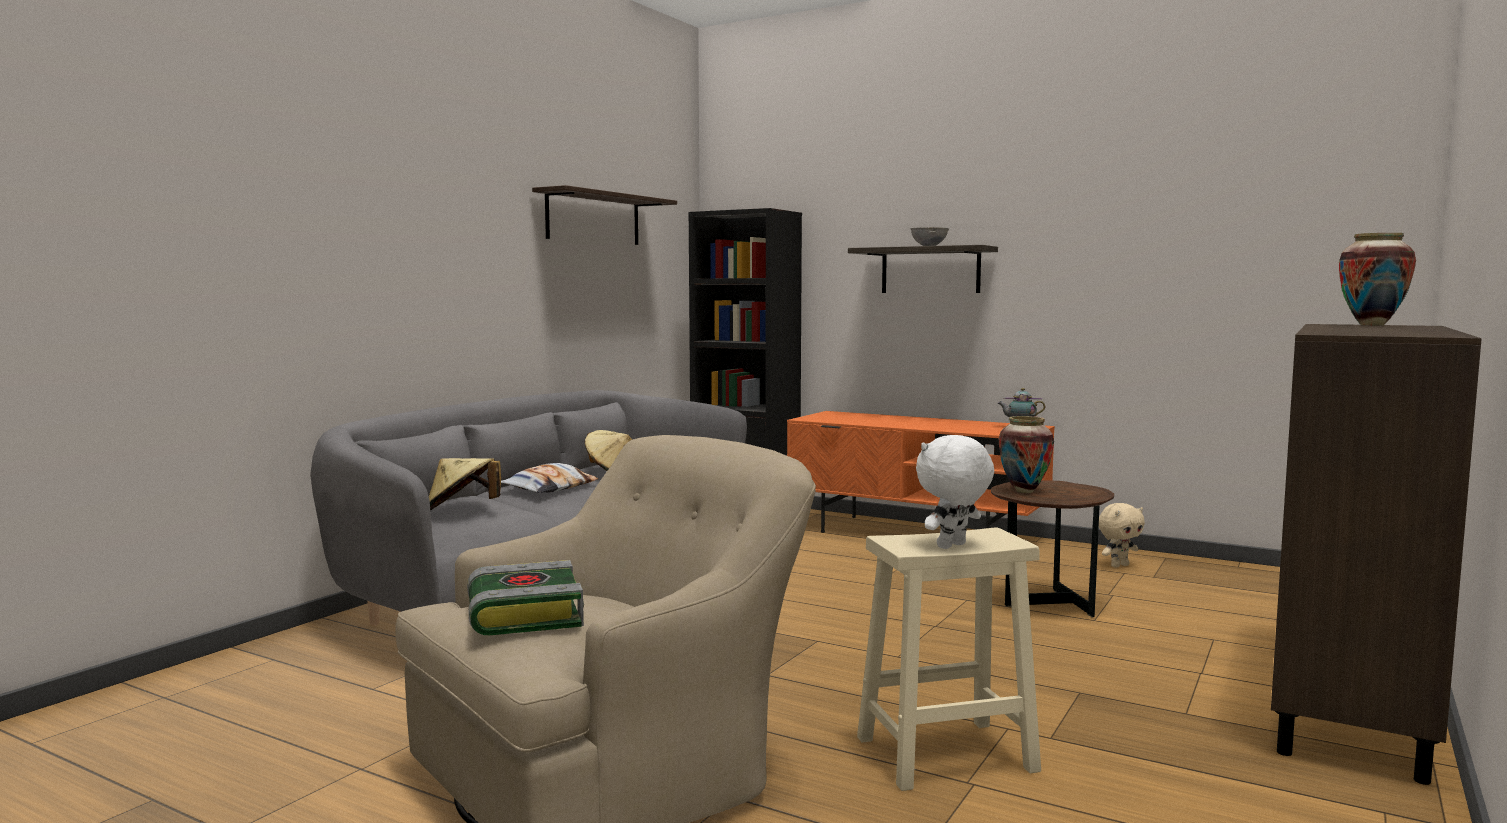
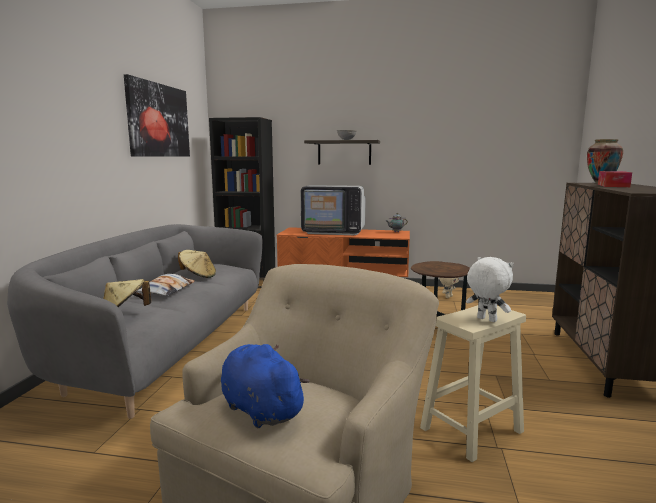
camera: 20 degrees left, 5 degrees up
(522, 614) = (259, 409): book -> blue plush toy
(593, 218) = (159, 120): shelf -> picture
(897, 421) = (334, 232): none -> television
(953, 546) = (486, 320): white plush toy -> white plush toy turned 105 degrees clockwise
(1024, 491) = (429, 269): vase -> none
(1360, 327) = (613, 185): none -> tissue box

